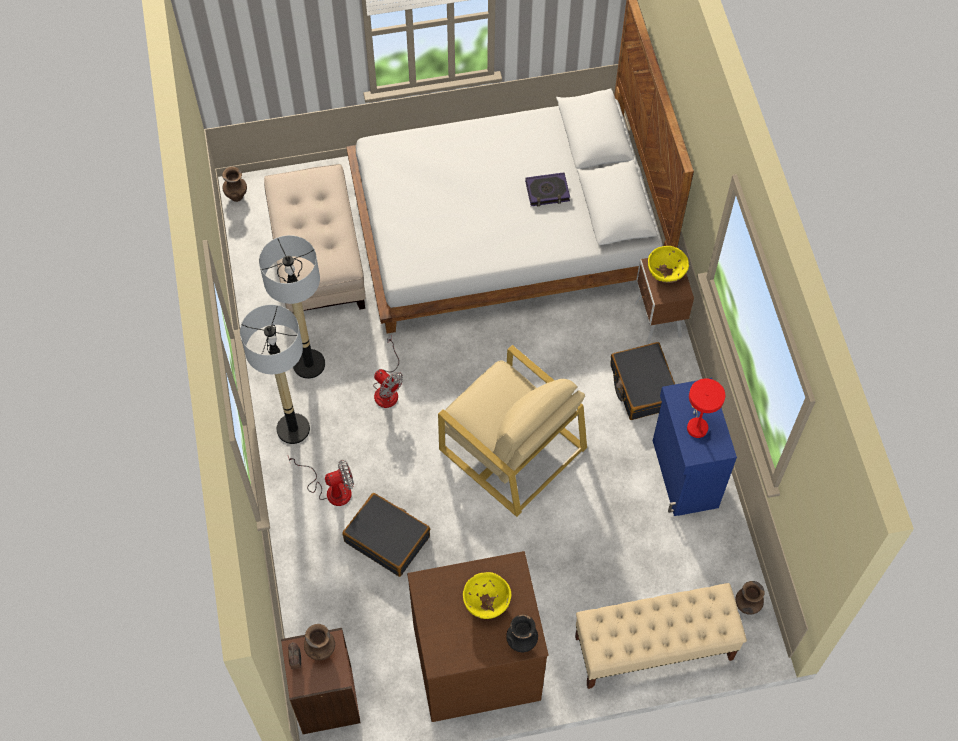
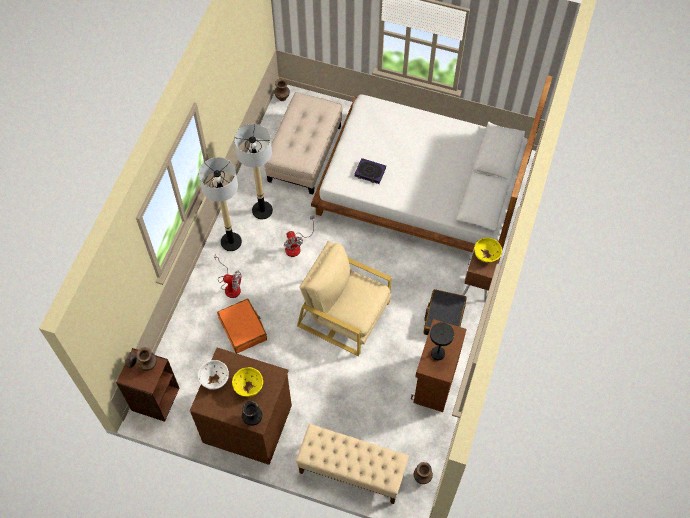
camera: 30 degrees right, 0 degrees up
(387, 538) = (243, 329): black suitcase -> orange suitcase
(434, 617) = (215, 379): none -> white bowl
(511, 447) = (344, 314): beige armchair -> beige armchair turned 135 degrees clockwise
(547, 192) = (448, 175): book -> book (370, 172)
(683, 474) = (434, 382): blue cabinet -> brown cabinet
(696, 424) = (439, 351): red table lamp -> black table lamp

